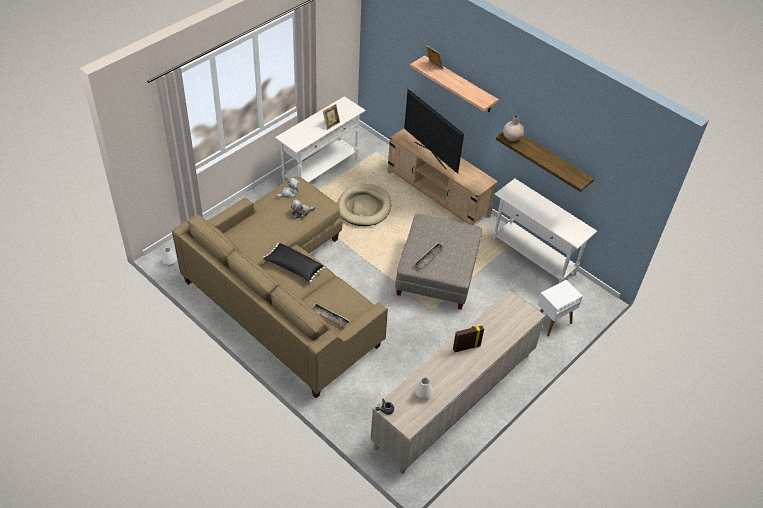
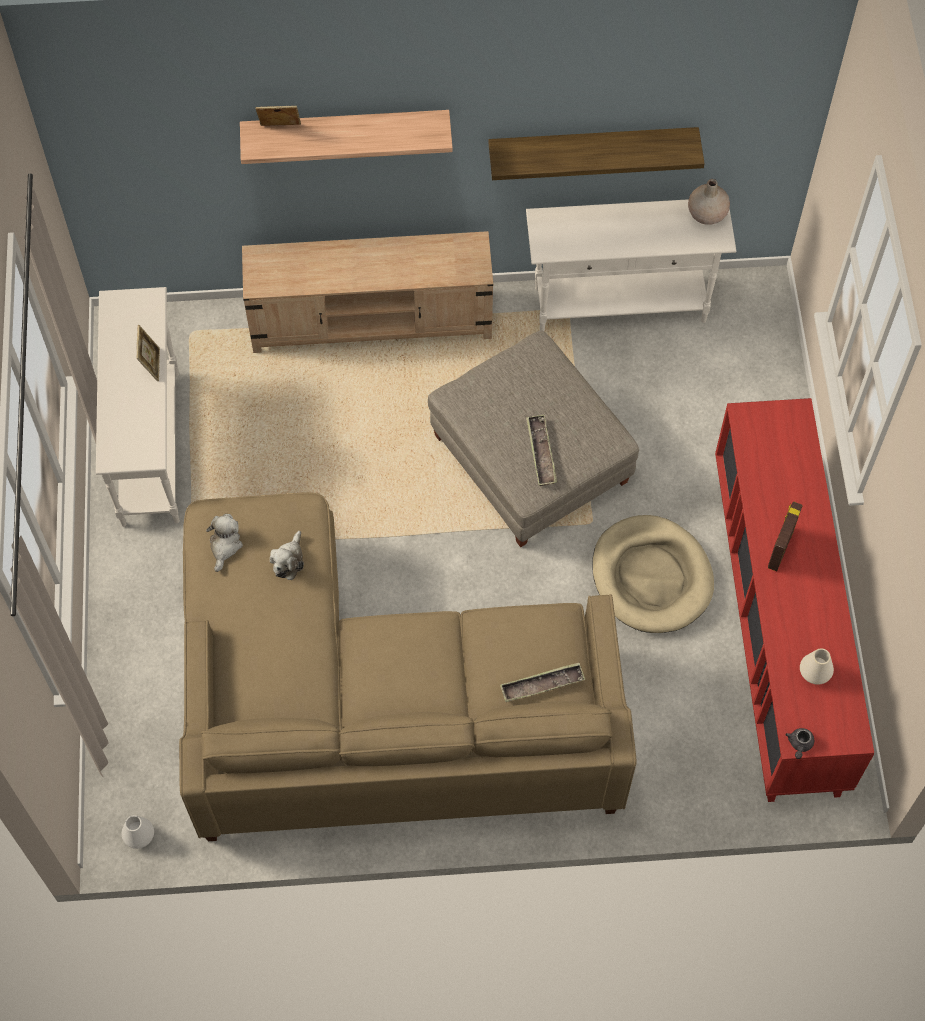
camera: 45 degrees left, 15 degrees up
(293, 267) = (394, 662): black pillow -> none
(364, 207) = (297, 448): beige dog bed -> beige dog bed (651, 577)
(430, 155) = (342, 274): television -> none
(455, 400) = (777, 626): beige cabinet -> red cabinet
(512, 137) = (514, 155): beige vase -> beige vase (706, 214)
(552, 322) = (756, 384): white side table -> none

